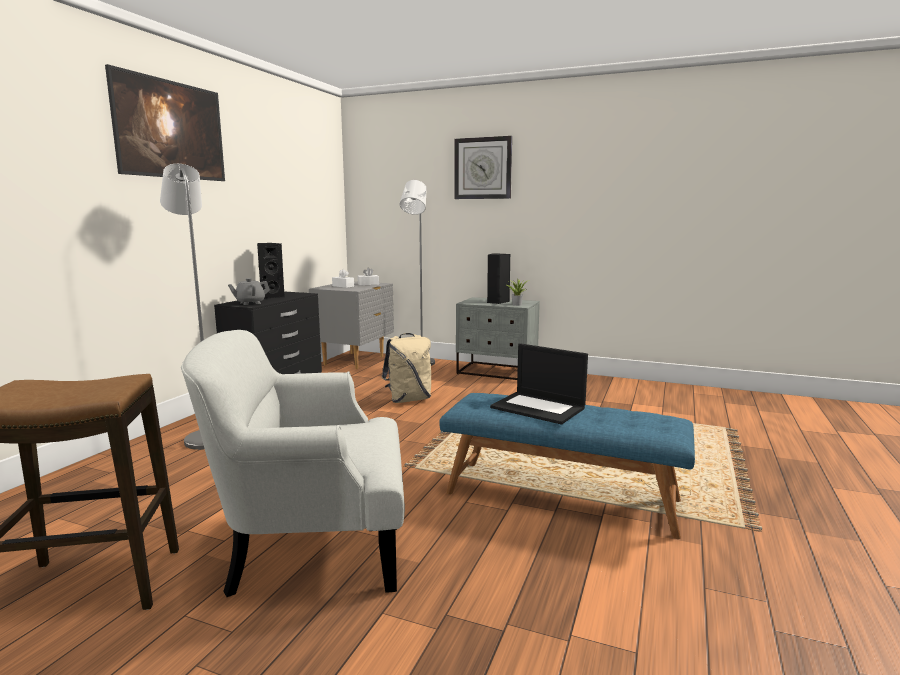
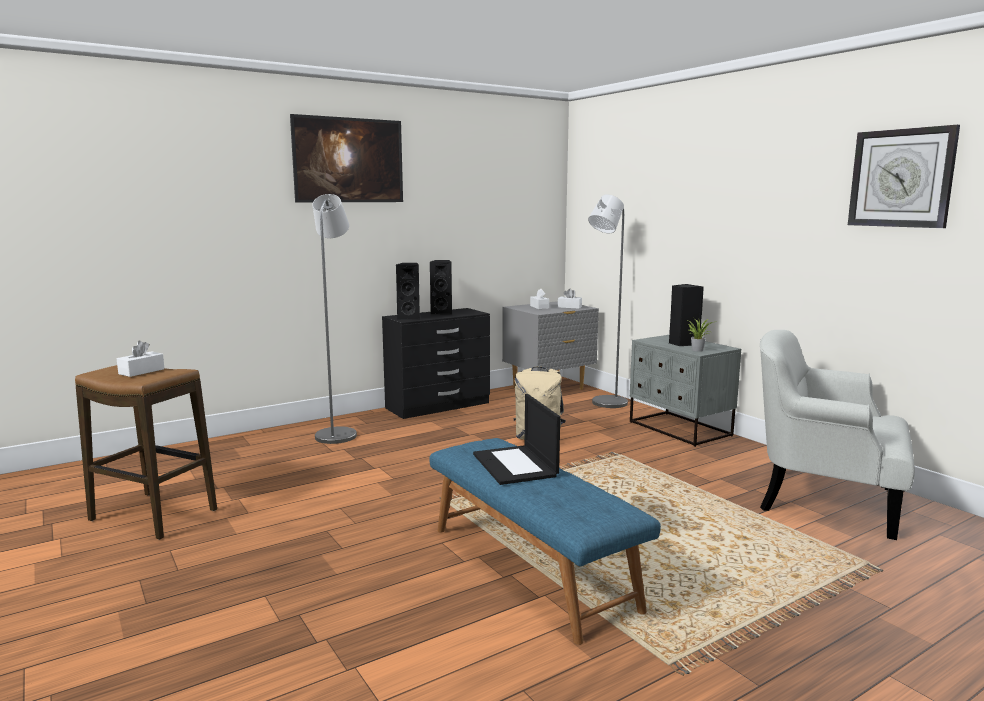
camera: 35 degrees right, 0 degrees up
(64, 388) = (141, 371): none -> white tissue box
(250, 303) = (410, 318): grey teapot -> black speaker
(312, 545) = (291, 535): white armchair -> white armchair (823, 499)
(483, 168) = (692, 179): wall clock -> wall clock (901, 178)

